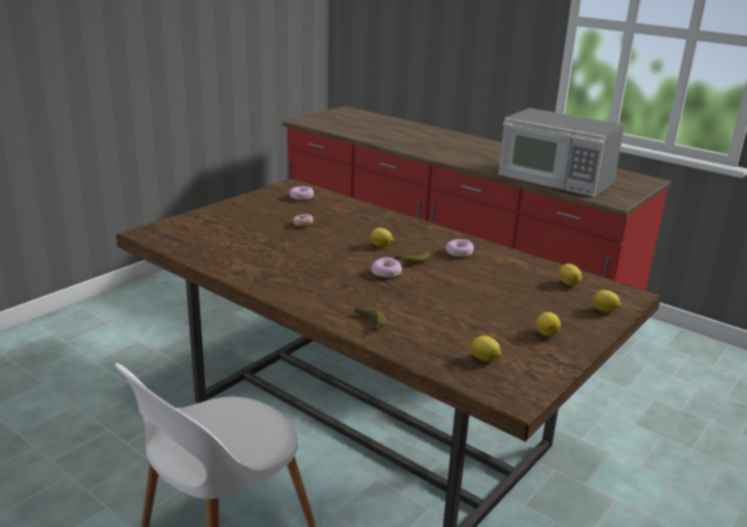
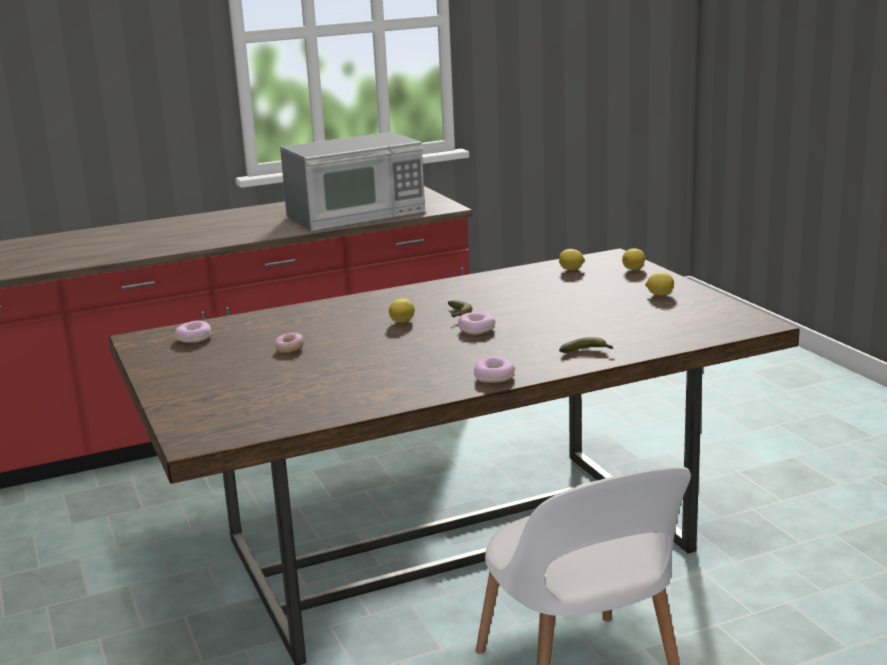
camera: 60 degrees left, 5 degrees down
(459, 253) = (460, 294): donut -> donut (494, 377)
(485, 359) = (690, 322): lemon -> none

